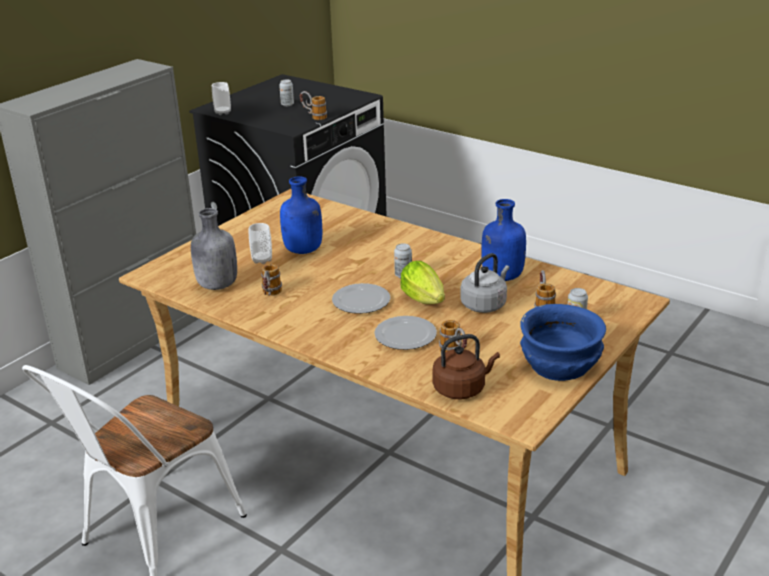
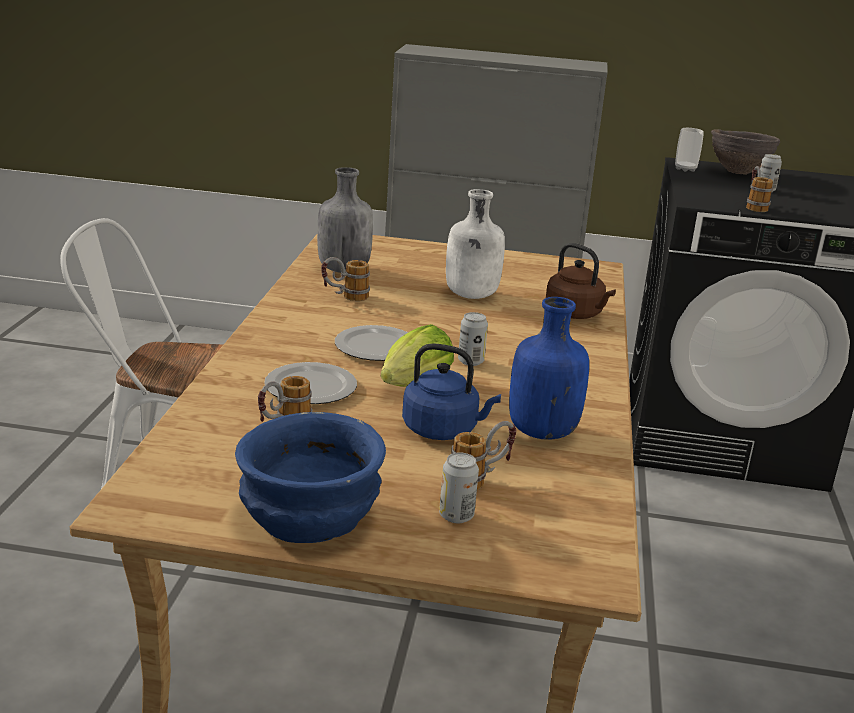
camera: 60 degrees right, 5 degrees down
(246, 101) = (738, 173): none -> brown bowl
(262, 260) = (423, 279): cup -> none
(304, 250) = (471, 295): blue bottle -> white bottle
(462, 389) = (196, 446): brown kettle -> brown kettle (576, 314)
(485, 304) = (443, 430): grey kettle -> blue kettle

